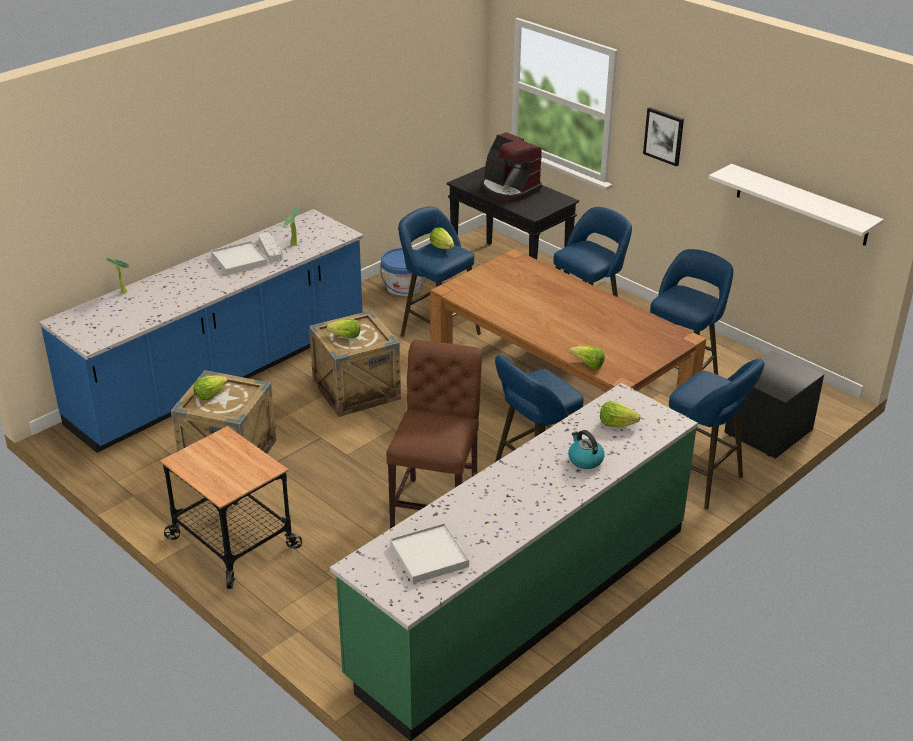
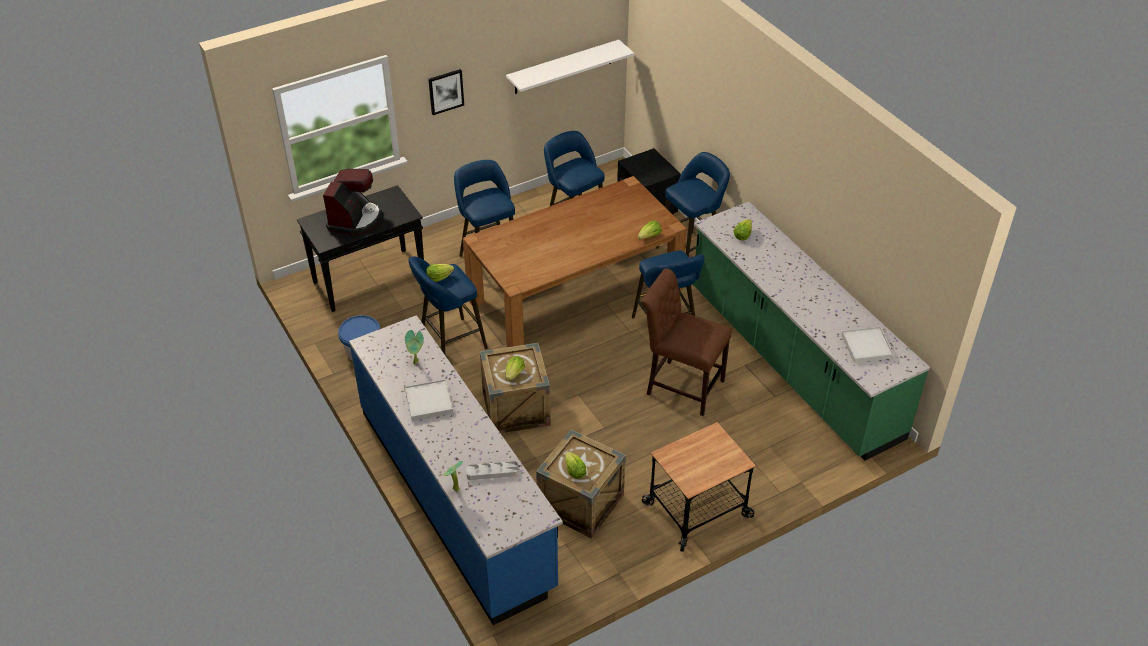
camera: 75 degrees left, 10 degrees up
(270, 249) = (417, 378): grey tray -> grey tray (492, 472)
(509, 189) = (355, 219): coffee machine -> coffee machine turned 45 degrees counterclockwise
(585, 460) = (779, 258): kettle -> none

